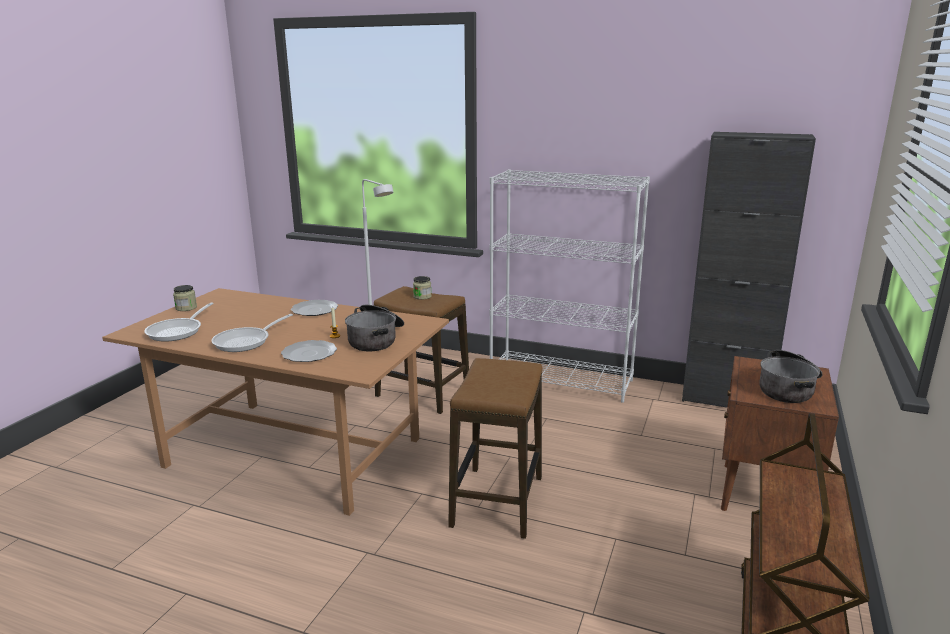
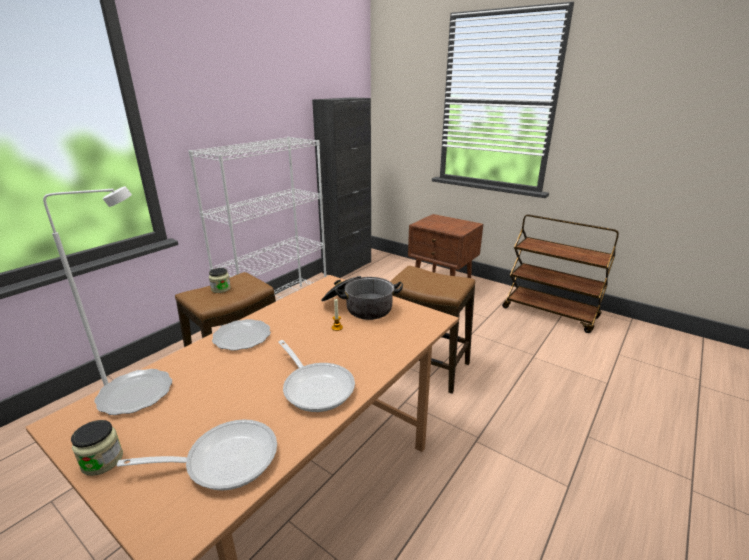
camera: 75 degrees left, 5 degrees up
(178, 331) = (224, 460): frying pan -> frying pan turned 45 degrees counterclockwise
(310, 354) = (378, 343): plate -> plate (136, 393)
(788, 389) = (453, 224): cooking pot -> none

